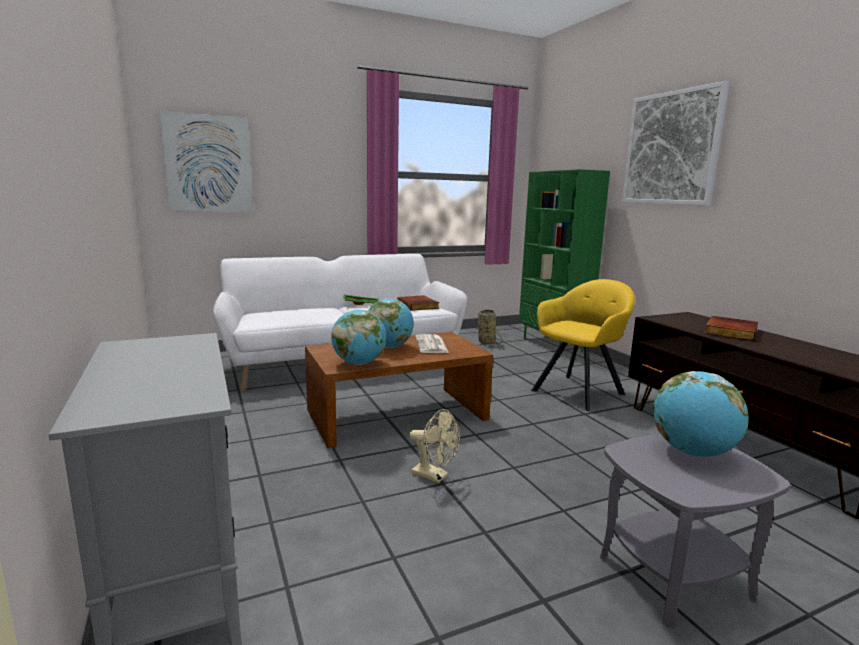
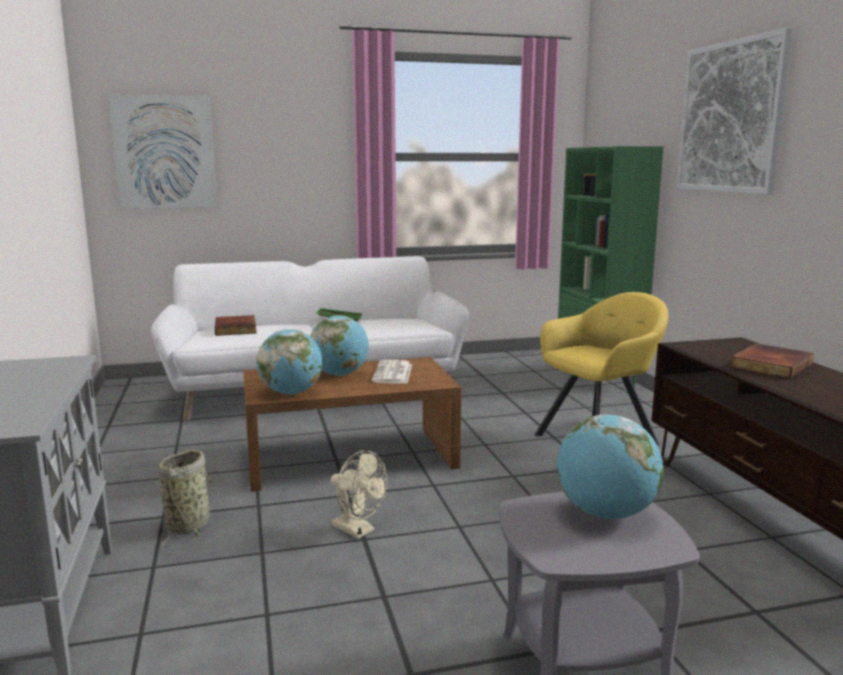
camera: 10 degrees right, 0 degrees up
(418, 305) = (409, 323): book -> book (237, 329)
(486, 342) = (510, 370): basket -> basket (189, 524)

